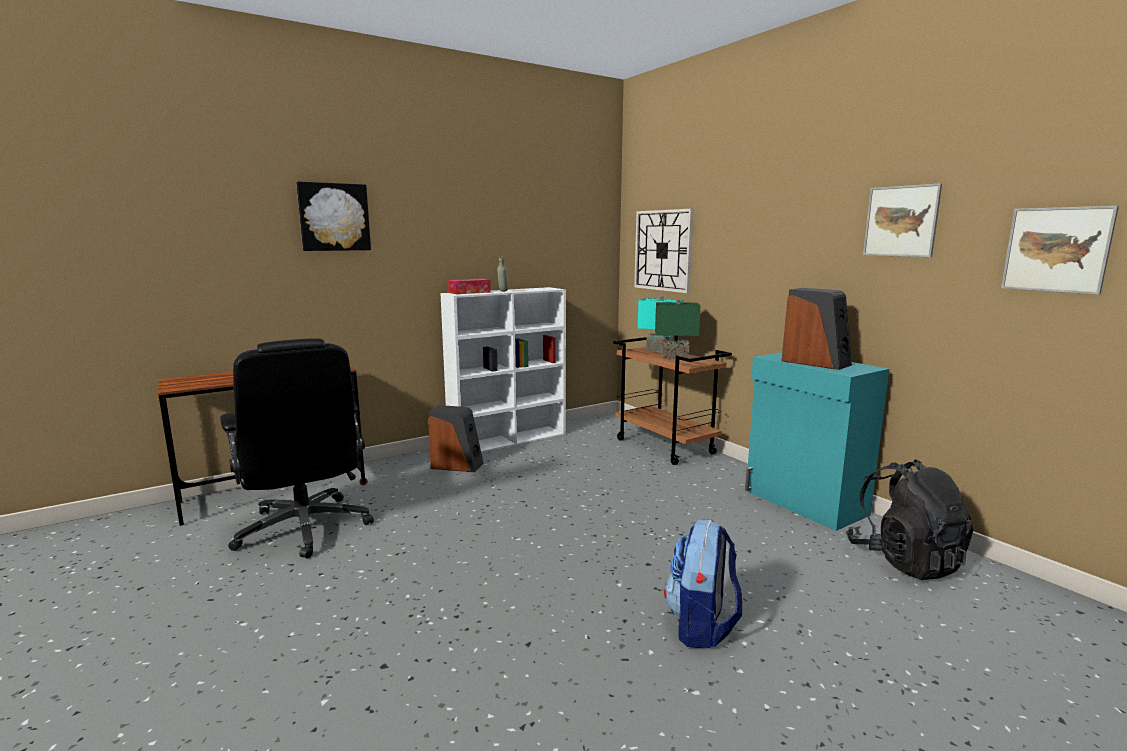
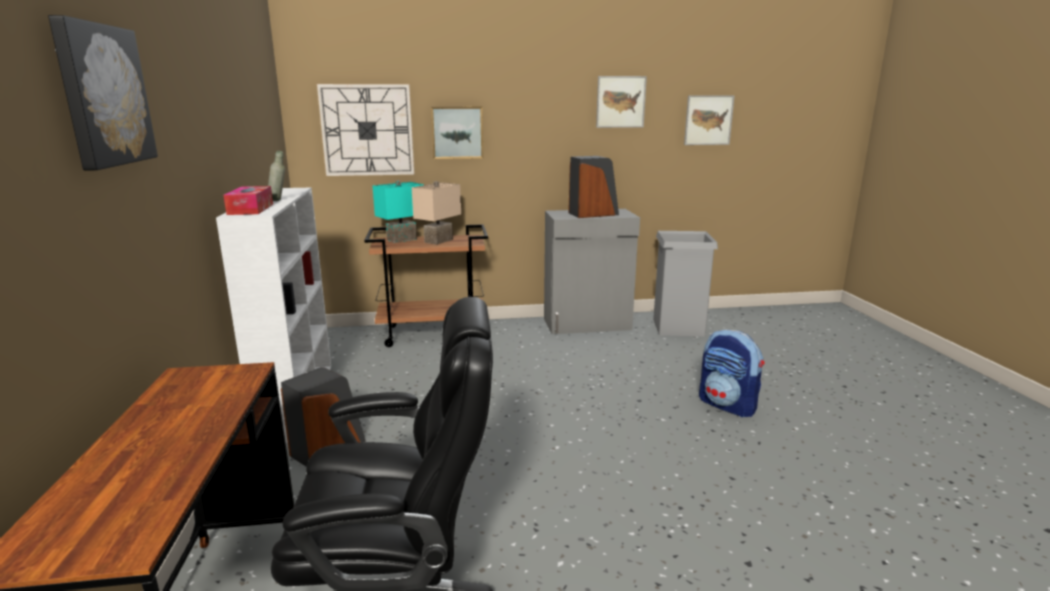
camera: 65 degrees left, 5 degrees up
(675, 358) = (439, 241): green table lamp -> beige table lamp
(724, 255) = (457, 132): none -> picture
(804, 503) = (588, 324): turquoise cabinet -> grey cabinet
(904, 560) = (678, 327): black backpack -> grey trash can

